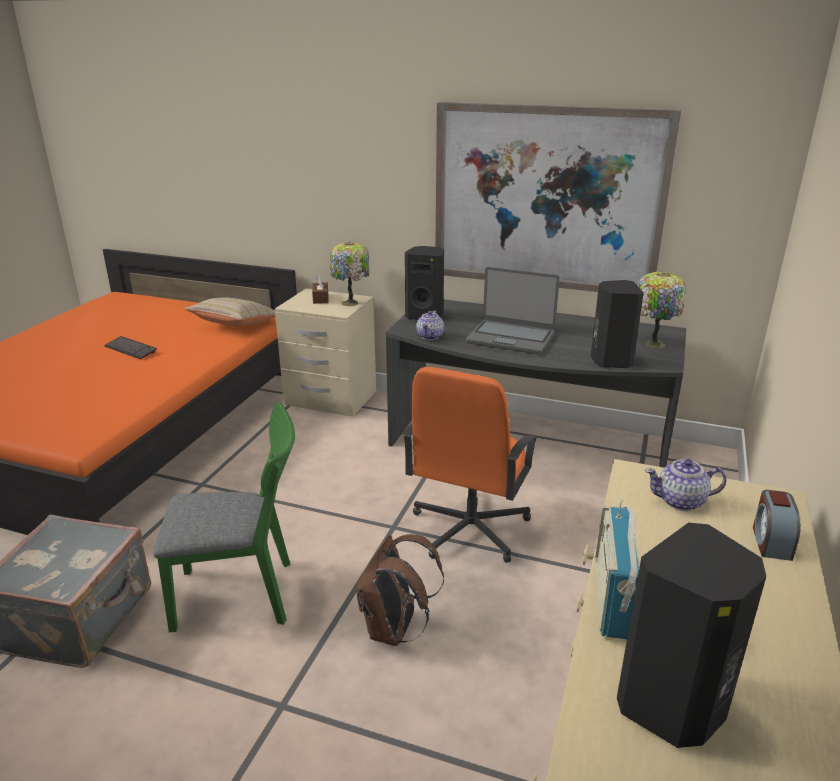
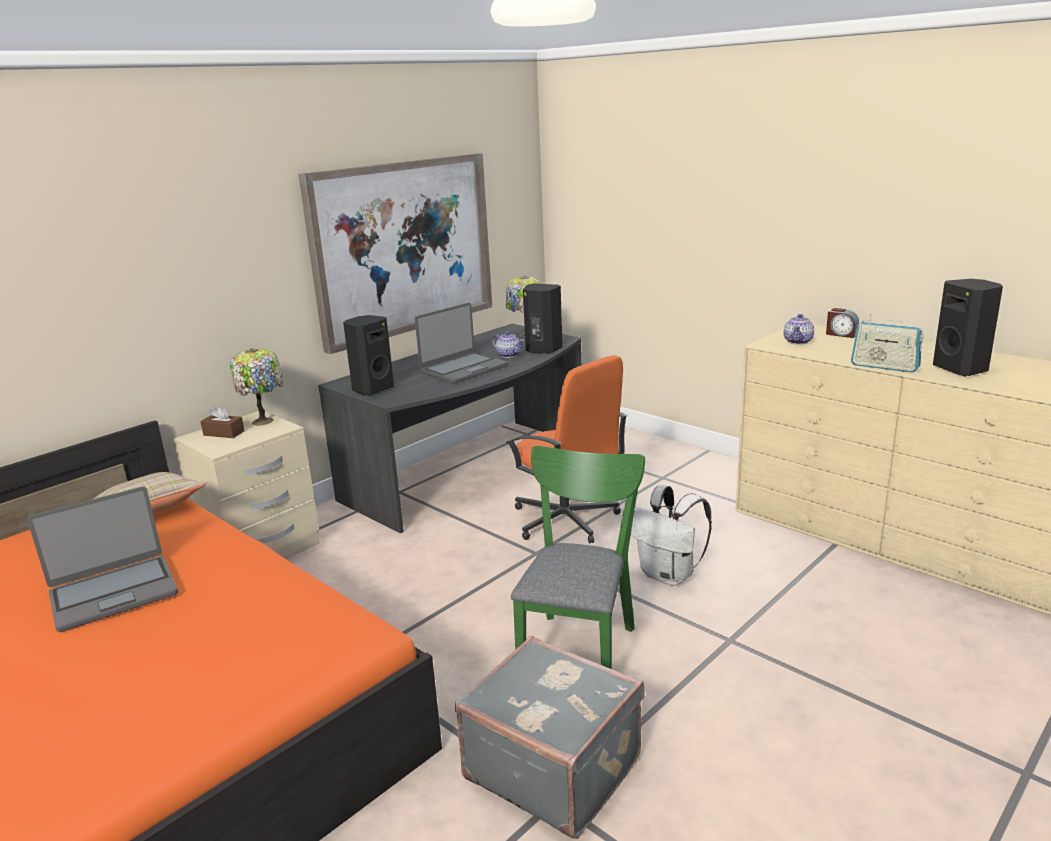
camera: 65 degrees left, 5 degrees down
(130, 349) = (114, 593): keyboard -> laptop
(394, 630) = (669, 575): brown backpack -> white backpack
(430, 336) = (421, 393): teapot -> teapot (508, 355)

